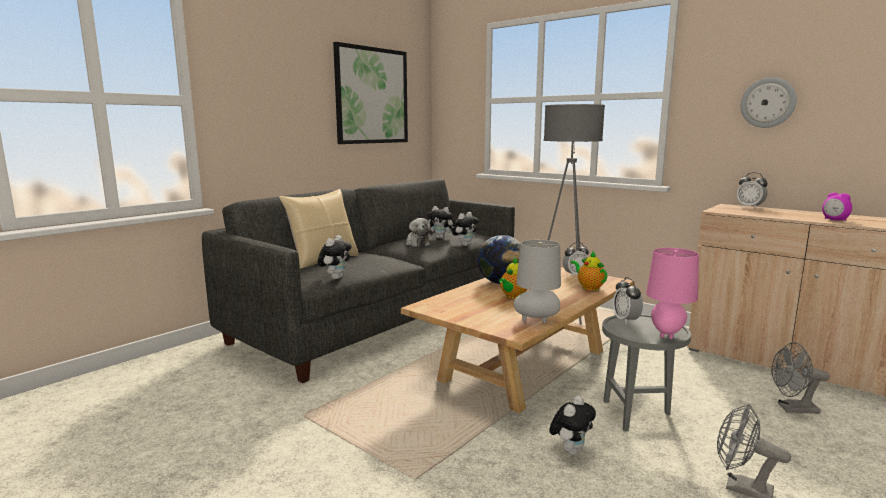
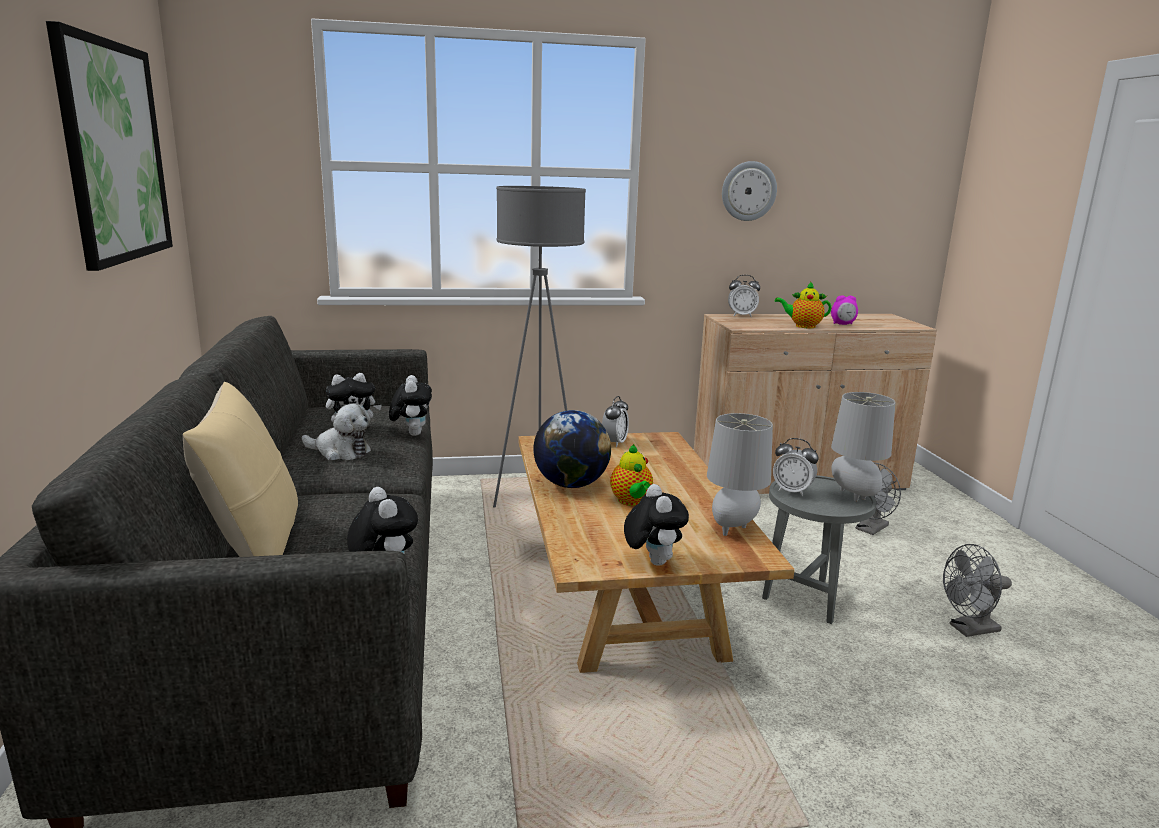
camera: 50 degrees left, 5 degrees up
(571, 450) = (839, 675): plush toy -> plush toy (652, 561)
(589, 287) = (666, 457): teapot -> teapot (802, 326)
(667, 335) = (854, 496): pink table lamp -> grey table lamp

